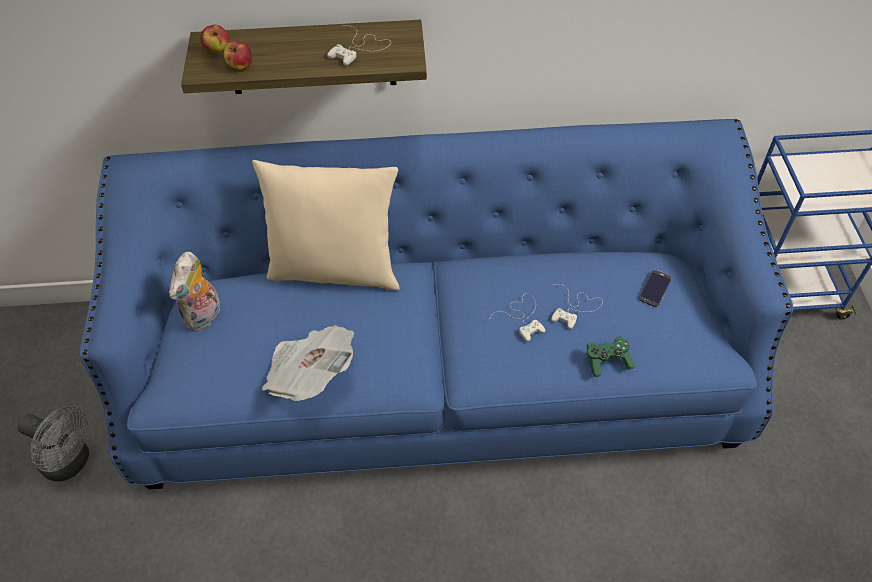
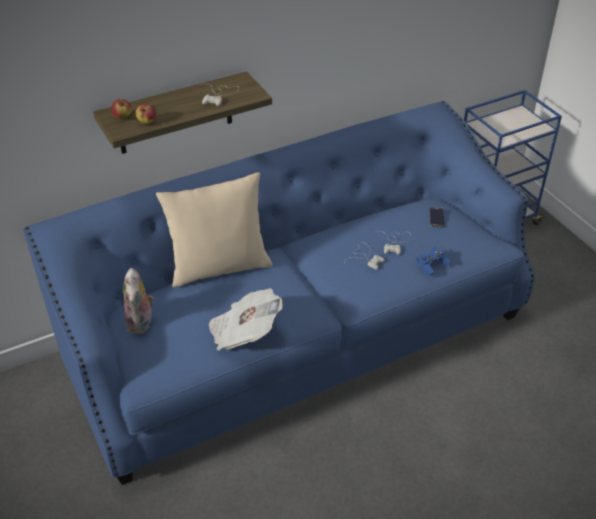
camera: 25 degrees left, 10 degrees down
(72, 462) = (45, 490): grey fan -> none
(607, 361) = (432, 265): green game controller -> blue game controller

